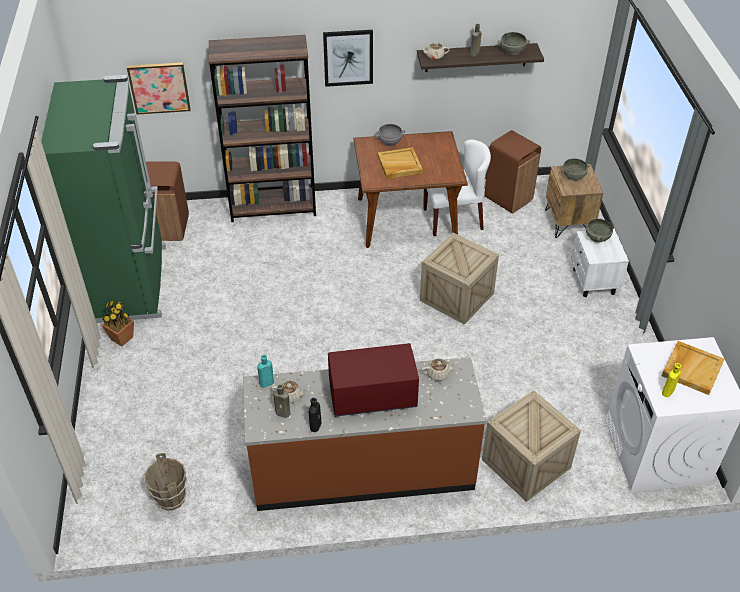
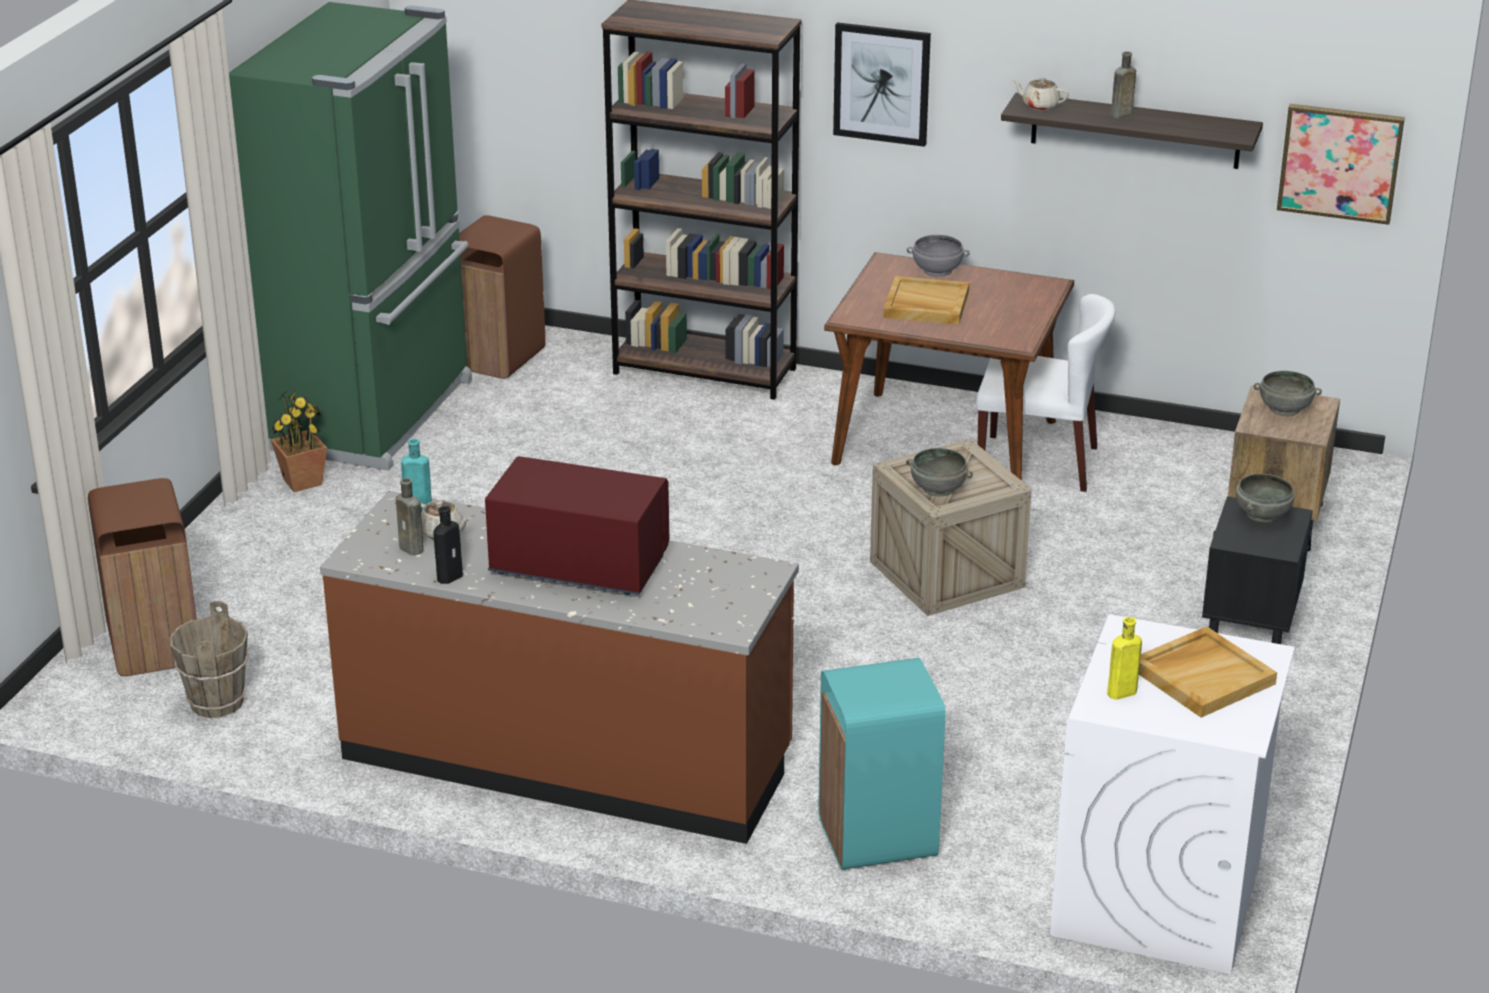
camera: 25 degrees right, 15 degrees down
(159, 87) = (536, 79): picture -> picture (1340, 162)
(438, 374) = (720, 569): beige teapot -> none
(508, 198) = (1179, 458): brown trash can -> brown trash can (155, 646)
(512, 51) = (1200, 124): grey bowl -> grey bowl (938, 488)
(526, 463) = (876, 837): crate -> turquoise trash can
(593, 282) = (1249, 620): white nightstand -> black nightstand

